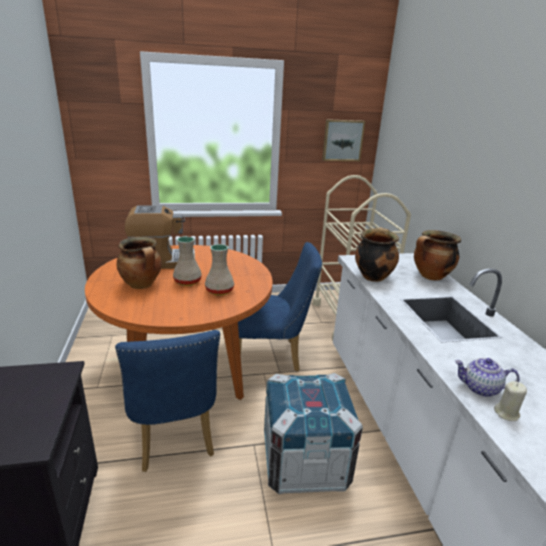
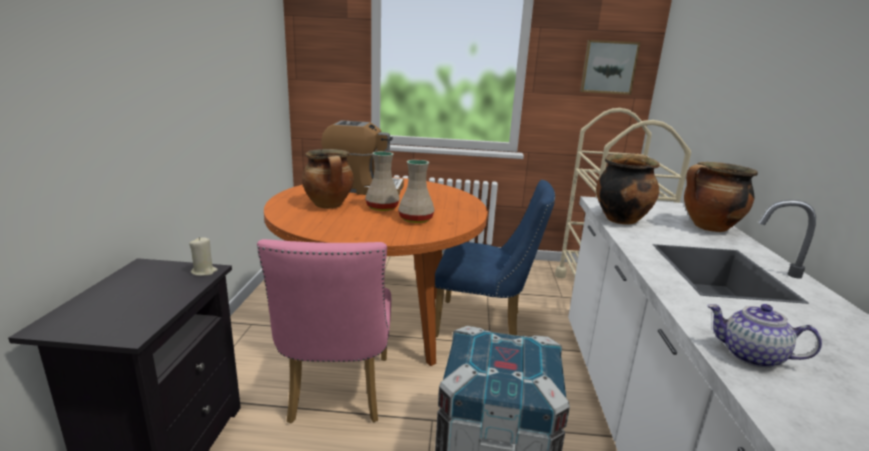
camera: 15 degrees right, 5 degrees down
(174, 439) = (336, 394): blue chair -> pink chair
(506, 413) = (791, 394): beige candle -> beige candle (204, 272)

